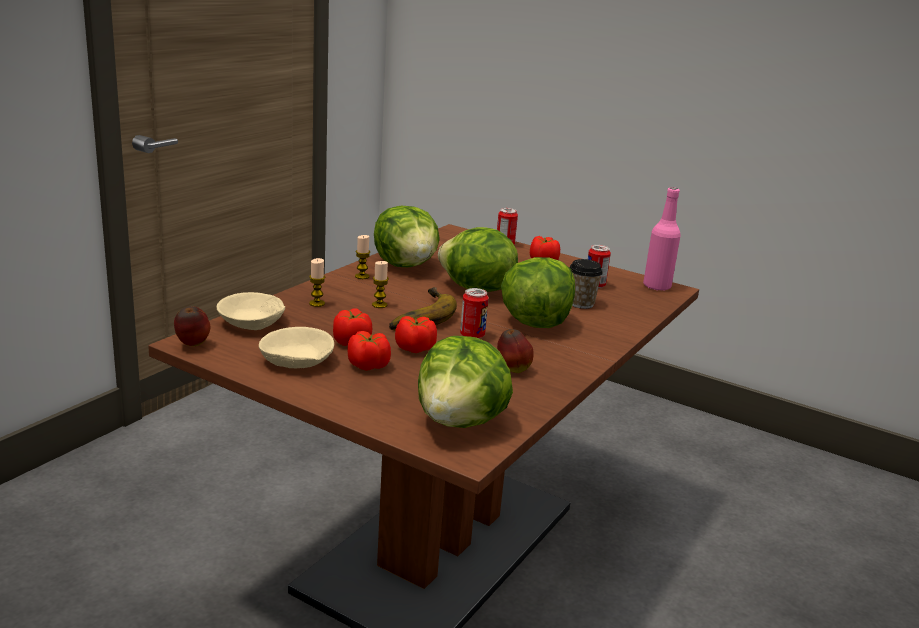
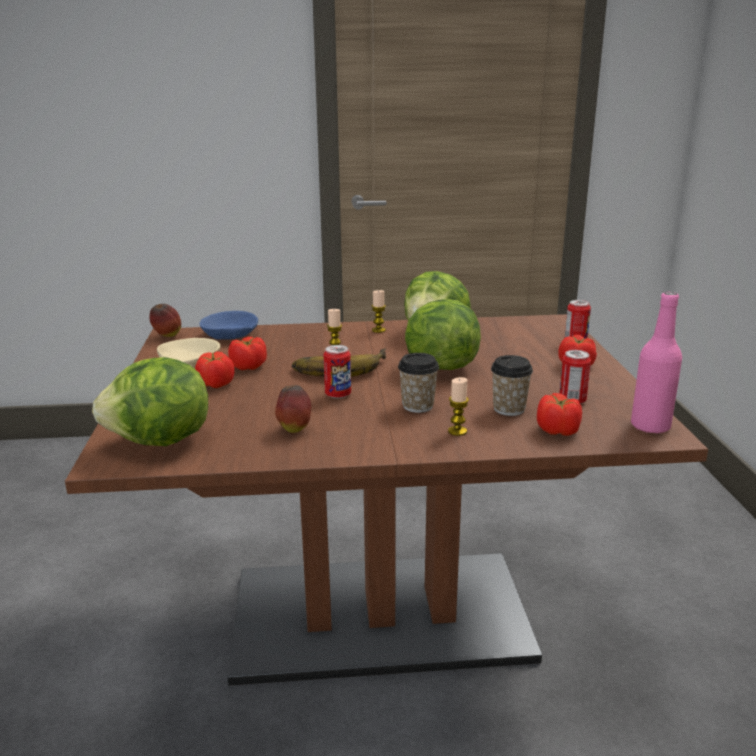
camera: 55 degrees right, 0 degrees up
(252, 323) = (230, 335): beige bowl -> blue bowl
(317, 303) = (298, 337): candle -> candle (457, 431)
(415, 348) = (274, 386): tomato -> tomato (558, 431)
(535, 322) = (417, 406): lettuce -> cup

